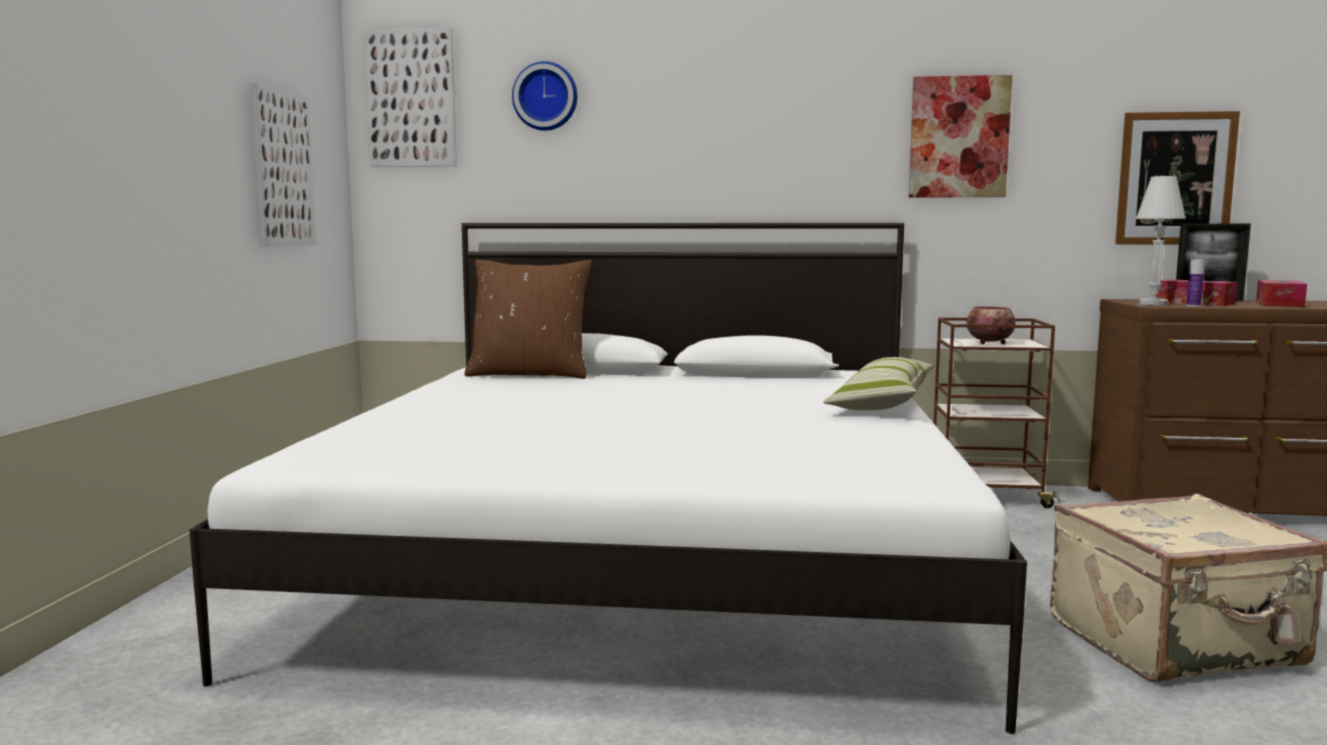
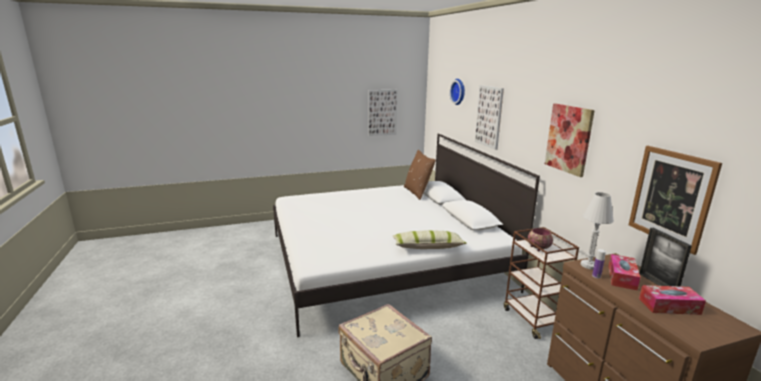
camera: 65 degrees right, 10 degrees up
(412, 98) = (436, 87): picture -> picture (489, 116)

